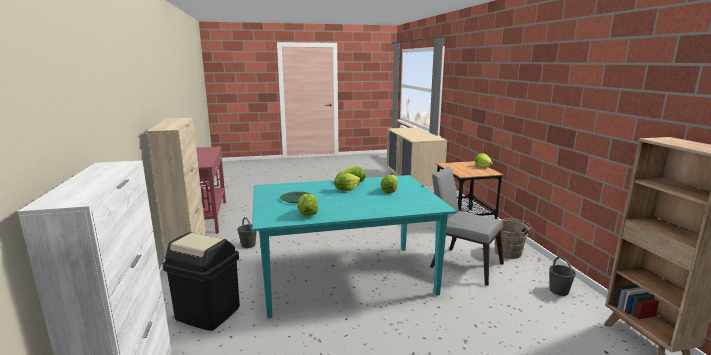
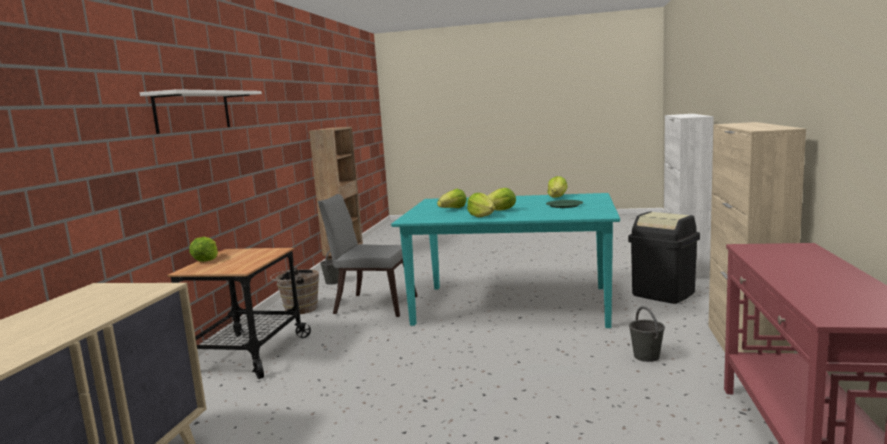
camera: 155 degrees left, 5 degrees down
(462, 264) = (371, 305): grey chair -> grey chair turned 135 degrees clockwise
(518, 86) = (193, 111): none -> white shelf

